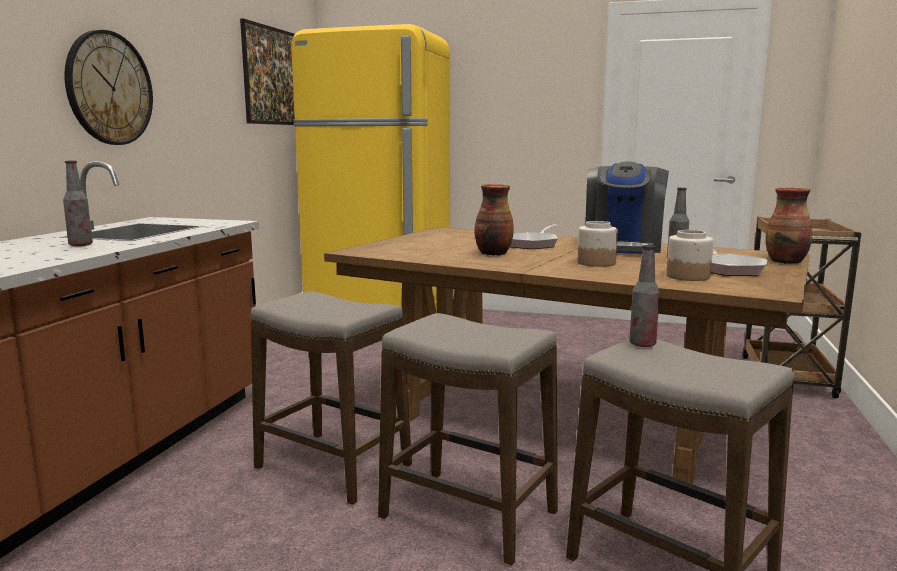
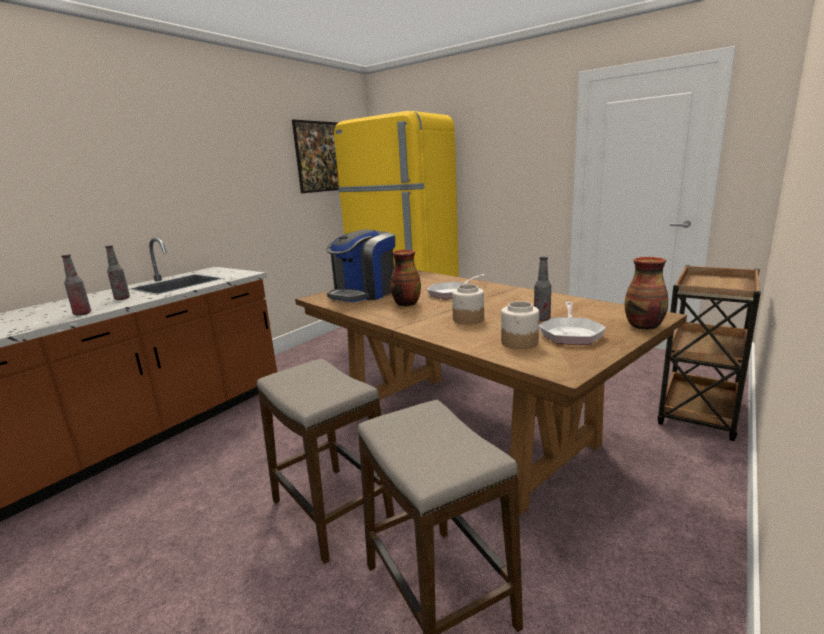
camera: 20 degrees right, 5 degrees up
(109, 88) = (177, 185): wall clock -> none
(333, 467) = (279, 453): stool -> none
(623, 247) = (520, 299): coffee machine -> coffee machine (364, 293)
(642, 344) = (418, 413): bottle -> bottle (82, 313)

